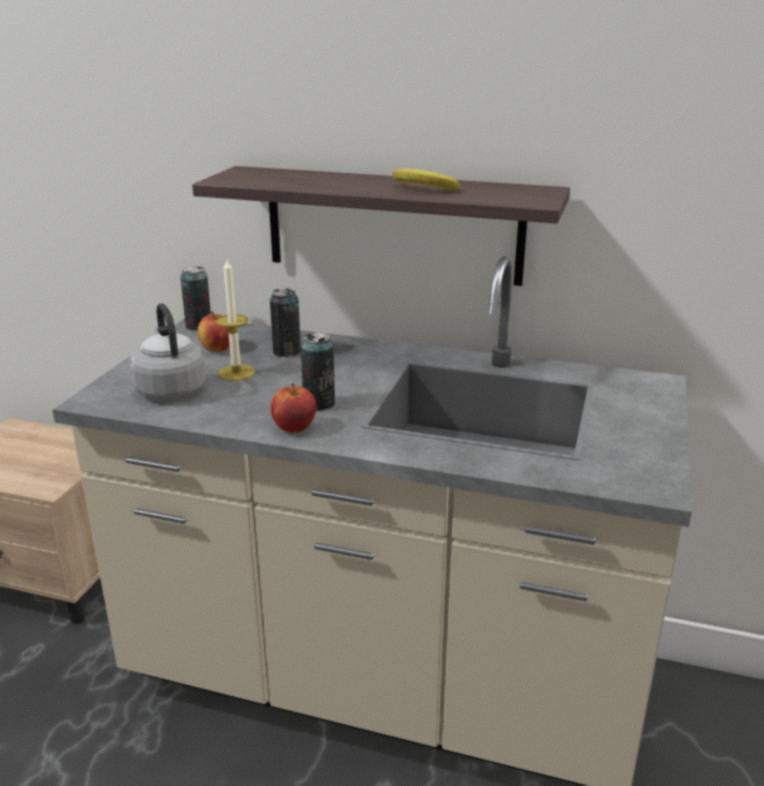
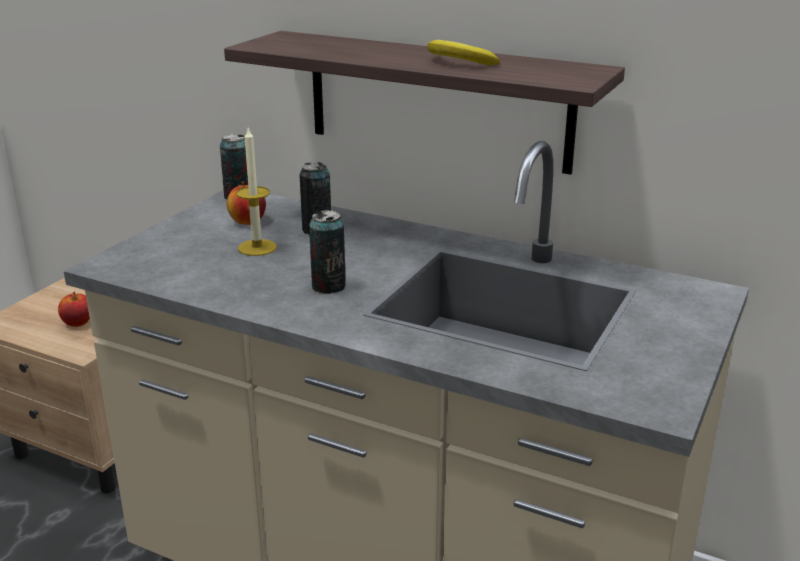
camera: 10 degrees right, 0 degrees up
(170, 389) = (184, 259): grey kettle -> none
(294, 428) = (293, 310): apple -> apple (78, 323)

